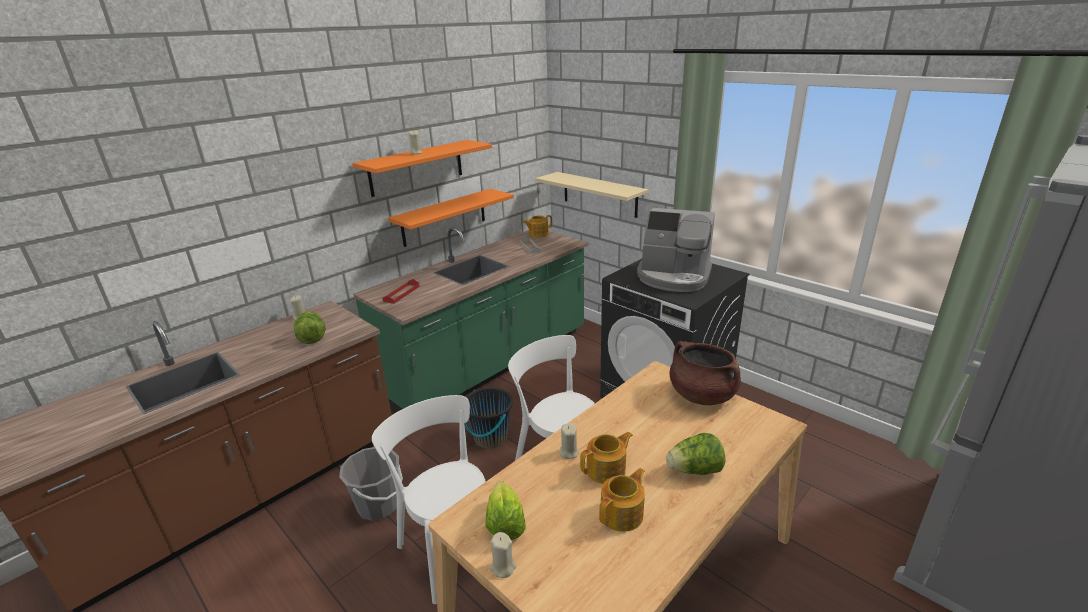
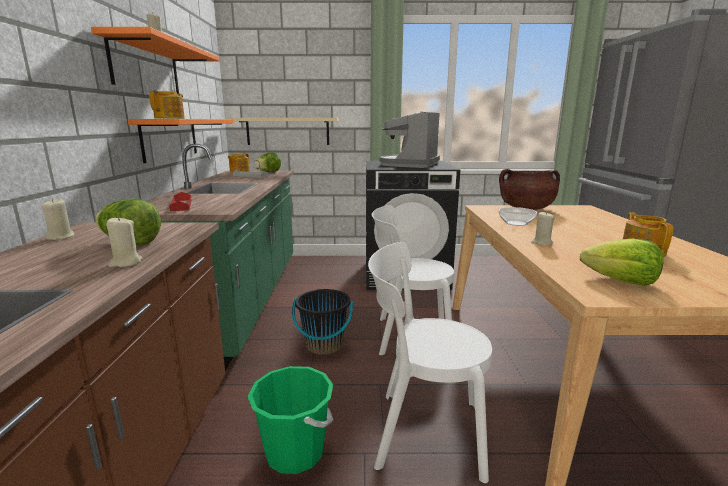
camera: 45 degrees left, 10 degrees down
(378, 505) = (295, 452): grey bucket -> green bucket
(502, 567) = (688, 297): beige candle -> beige candle (126, 263)
(607, 470) = (581, 241): teapot -> teapot (170, 118)
(622, 414) = (515, 223): none -> bowl
(673, 277) = (409, 164): coffee machine -> coffee machine turned 135 degrees clockwise
(695, 470) = (609, 228): lettuce -> lettuce (268, 172)

